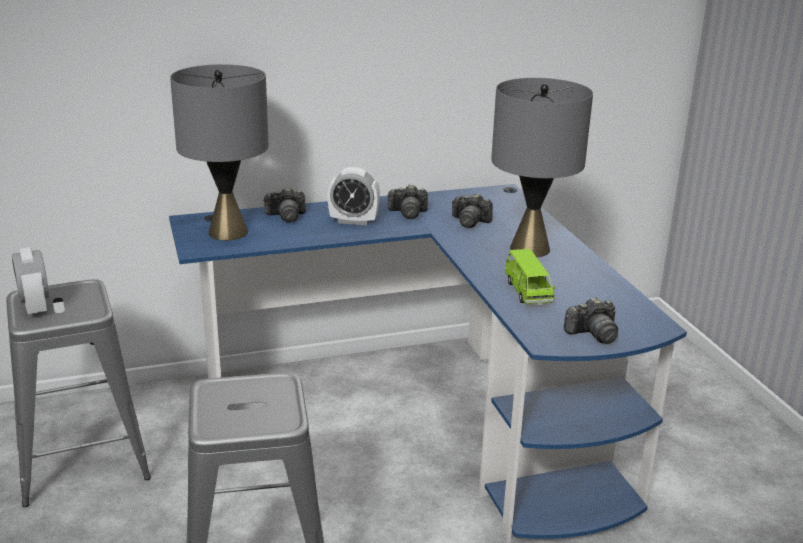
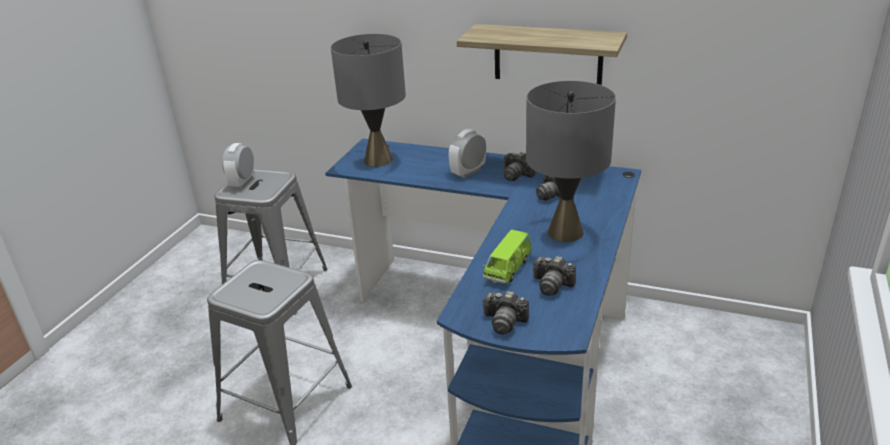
camera: 40 degrees right, 5 degrees up
(286, 216) = (430, 156): camera -> camera (552, 285)
(353, 221) = (468, 172): alarm clock -> alarm clock turned 90 degrees clockwise
(412, 70) = (547, 55): none -> shelf

